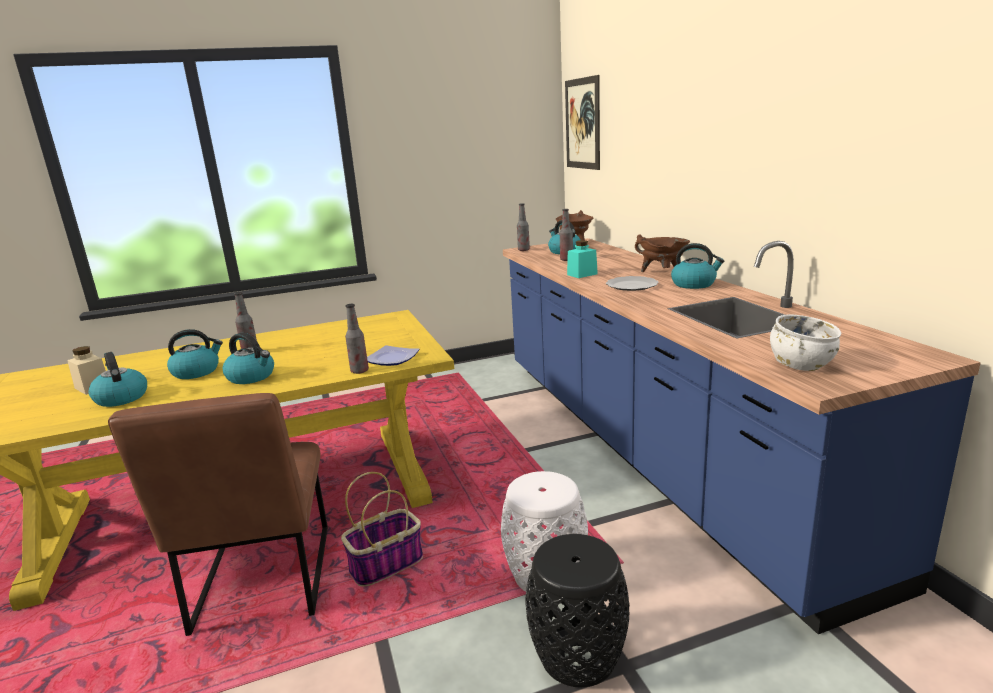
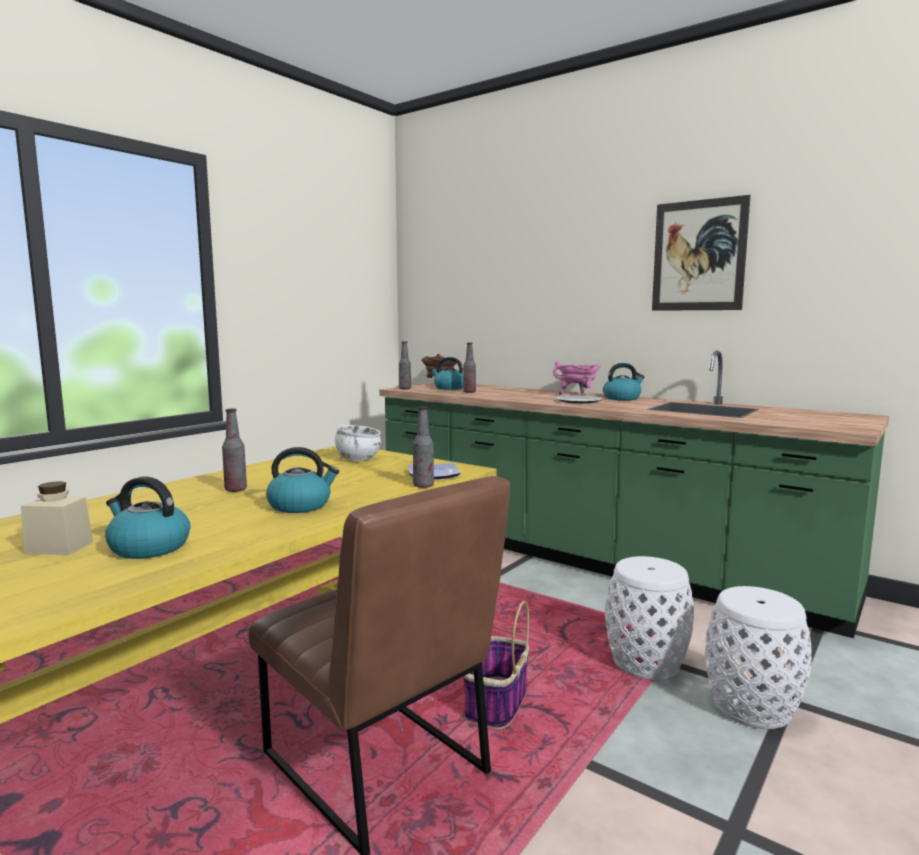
camera: 35 degrees left, 10 degrees down
(197, 372) = (204, 512): kettle -> none
(578, 657) = (752, 707): black stool -> white stool
(582, 124) = (432, 274): picture -> picture (698, 255)
(582, 274) = (514, 398): turquoise jar -> none
(651, 448) = (589, 556): blue counter -> green counter
(662, 273) = (577, 394): brown cooking pot -> pink cooking pot
(800, 364) = (816, 424): white bowl -> white bowl (358, 459)

